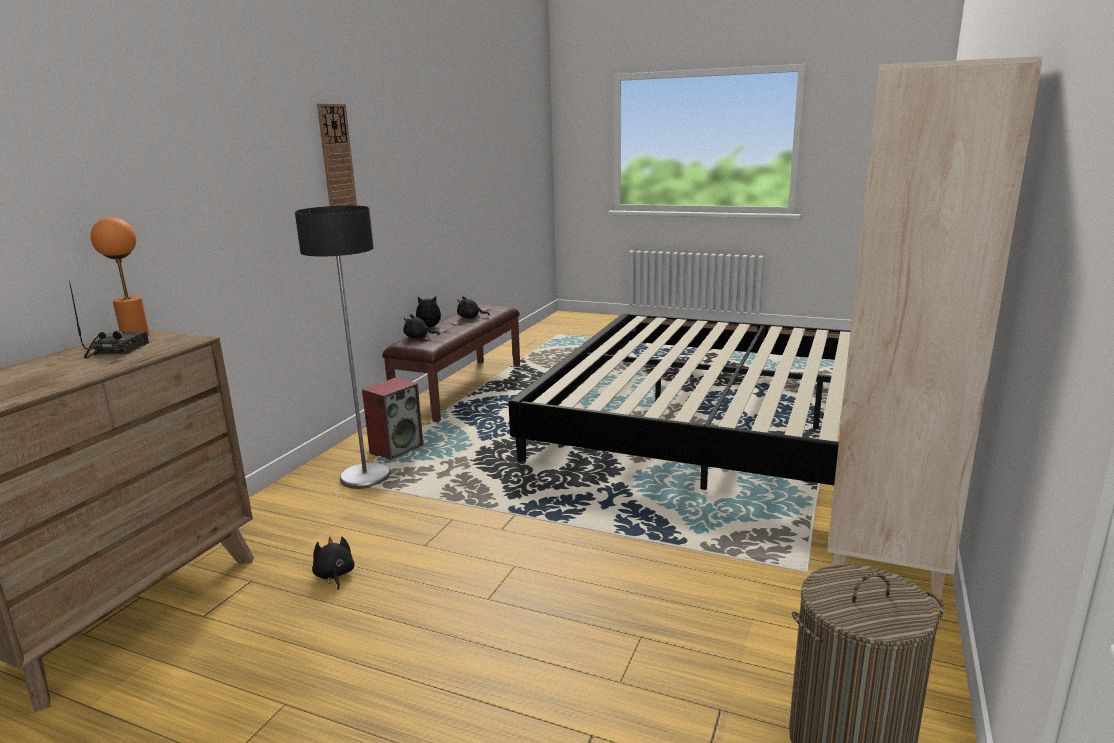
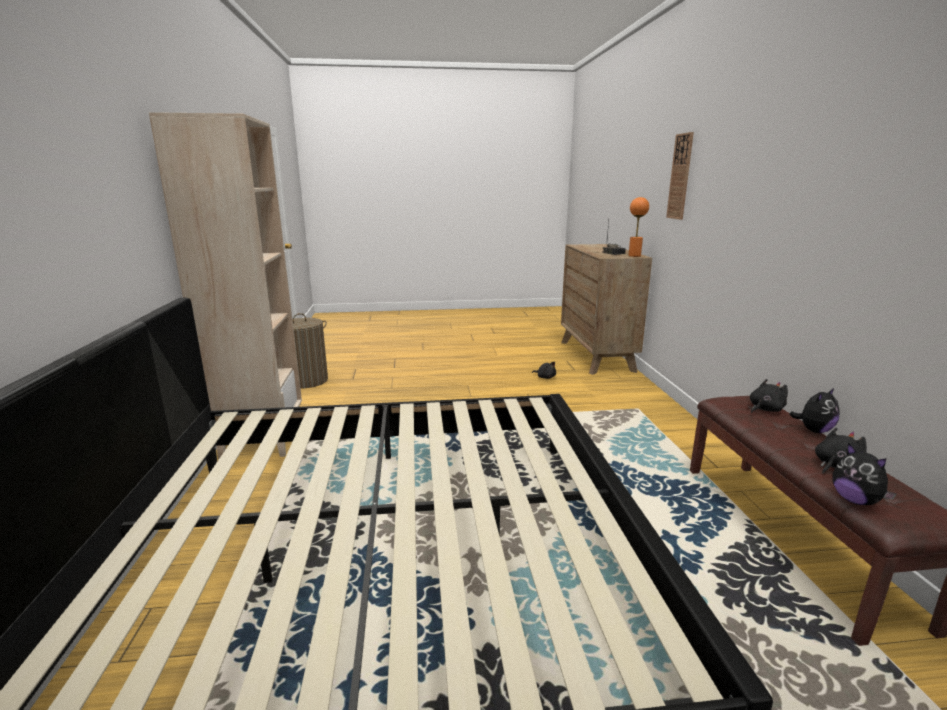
camera: 150 degrees right, 0 degrees up
(336, 159) = (787, 179): wall clock -> wall clock (680, 177)
(365, 477) = (632, 414): floor lamp -> none
(396, 449) = (661, 437): speaker -> none
(499, 311) = (855, 500): none -> plush toy

